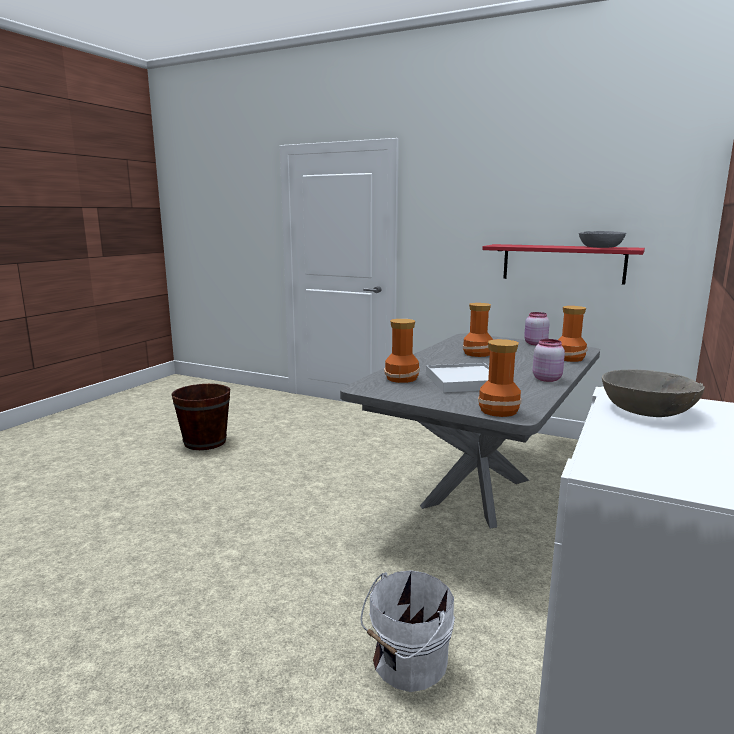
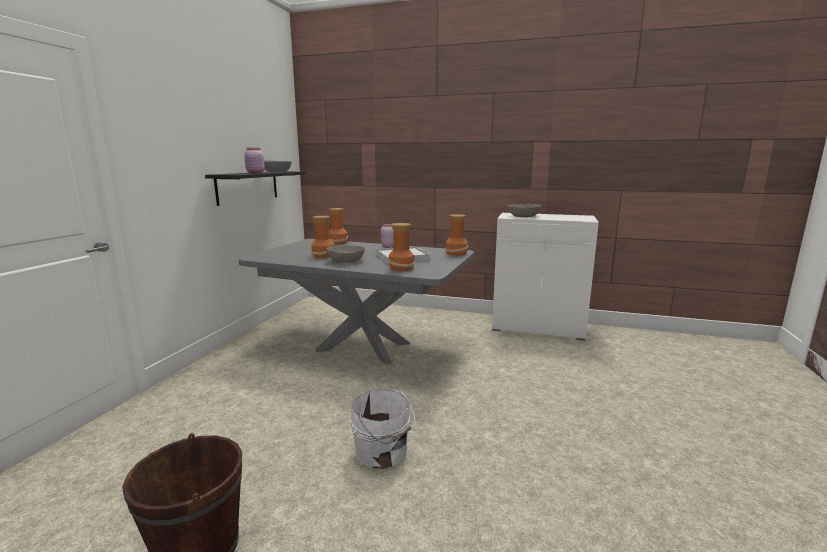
camera: 100 degrees left, 0 degrees up
(407, 663) = (541, 361): white bucket -> white bucket (382, 452)
(447, 361) = (346, 261): none -> grey bowl
(534, 343) = (291, 246): pink jar -> pink jar (255, 173)
(563, 263) = (248, 187): red shelf -> black shelf

